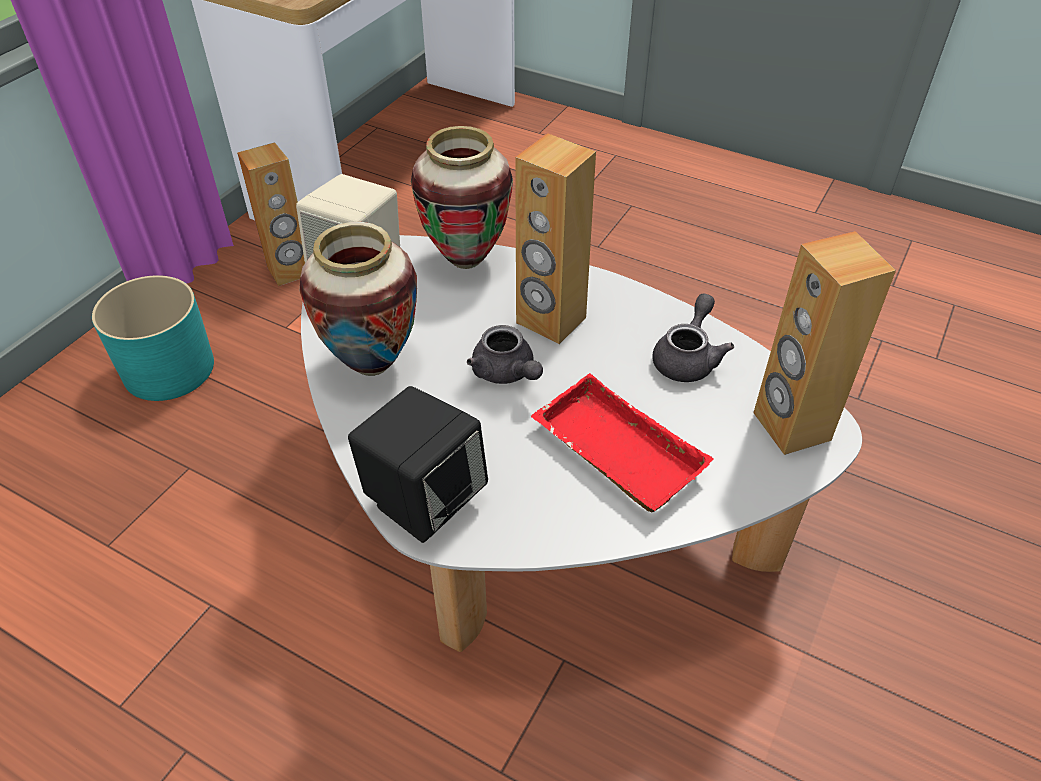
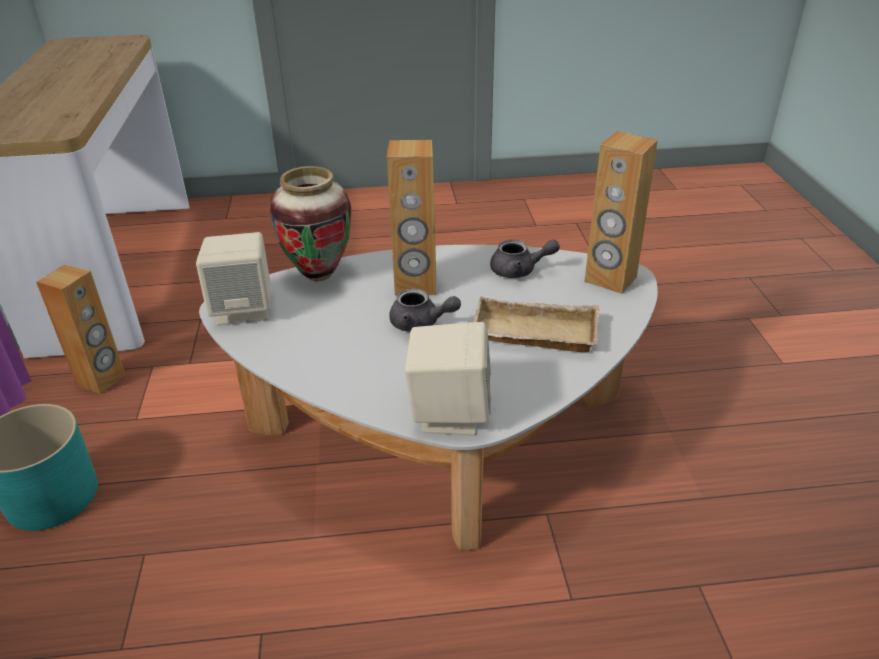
camera: 35 degrees left, 10 degrees down
(372, 364) = (322, 358): vase -> none
(425, 500) = (449, 413): black speaker -> beige speaker
(612, 453) = (532, 335): red tray -> beige tray
(687, 358) = (519, 271): grey teapot -> grey teapot turned 105 degrees clockwise

